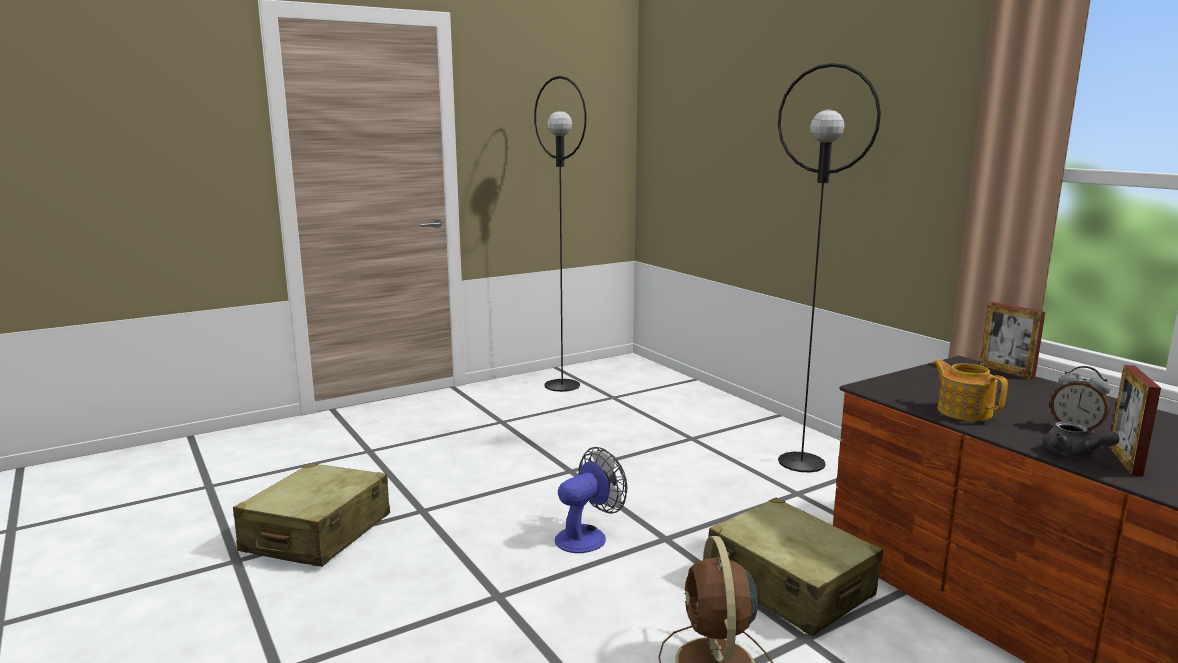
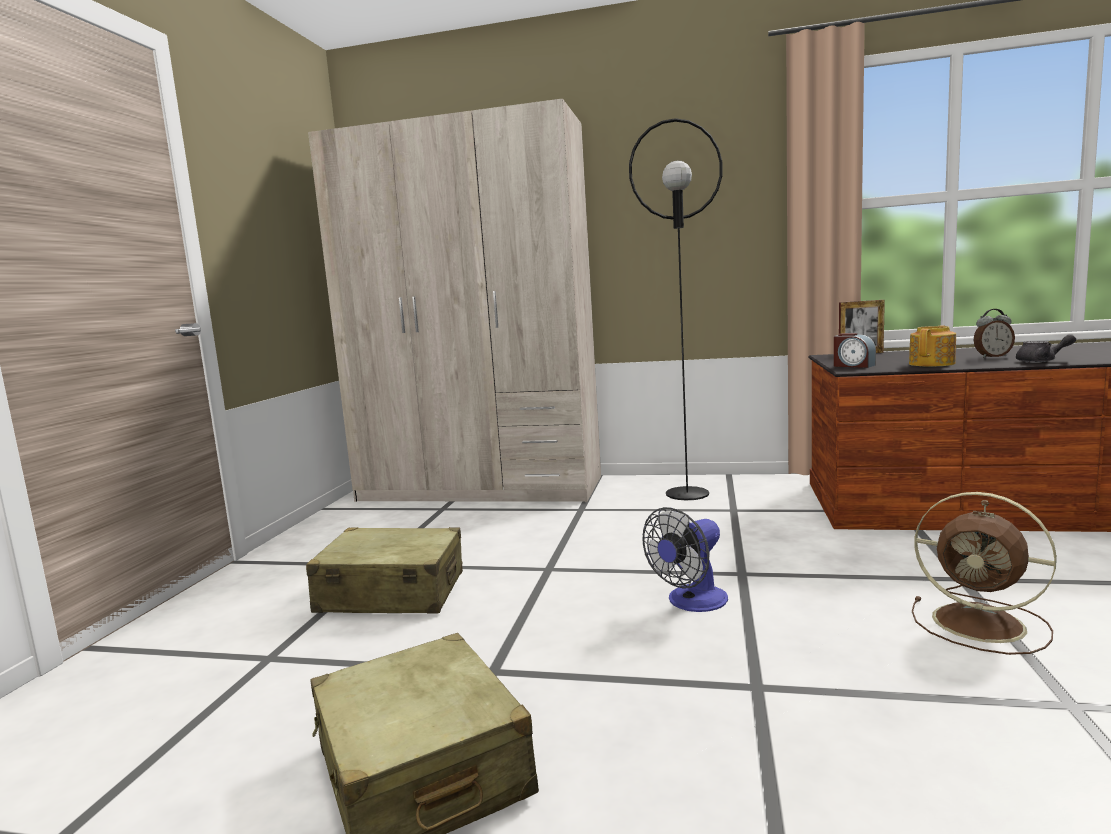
camera: 45 degrees left, 5 degrees down
(561, 385) = (367, 518): black floor lamp -> none
(587, 536) = (691, 602): fan -> fan turned 135 degrees counterclockwise
(670, 391) = (481, 488): none -> beige wardrobe
(789, 585) = (874, 557): beige suitcase -> beige suitcase (392, 593)
(895, 384) = (853, 366): none -> alarm clock
(963, 411) = (932, 364): teapot -> teapot turned 120 degrees clockwise
(1125, 461) = (1061, 358): picture frame -> none

